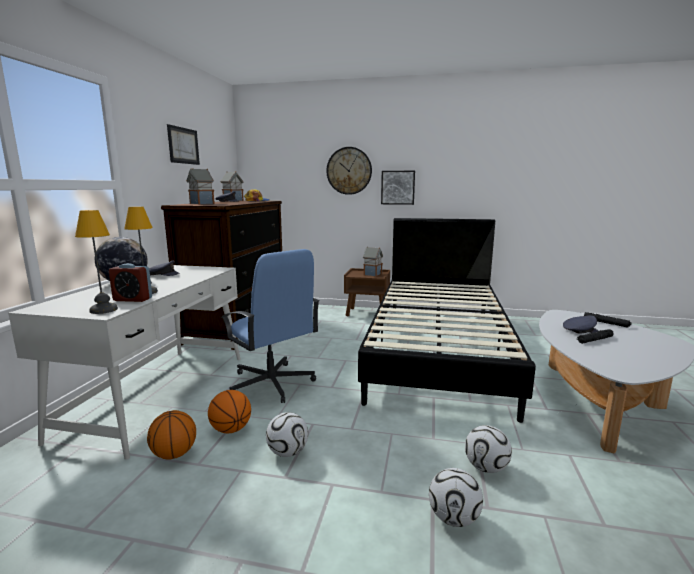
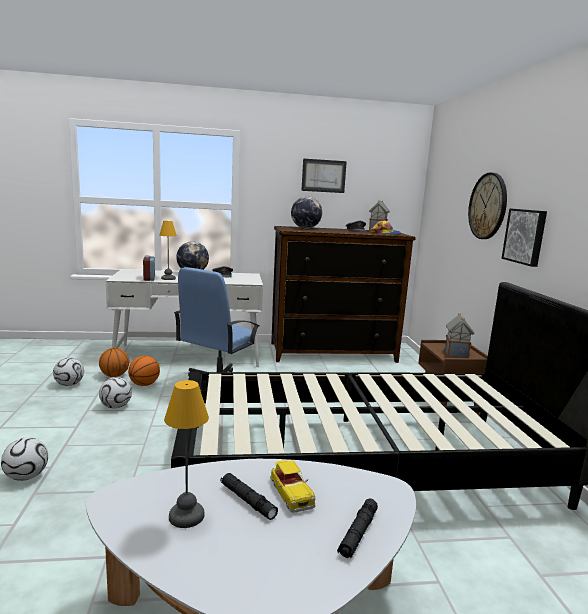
camera: 70 degrees right, 0 degrees up
(104, 310) = (125, 278): table lamp -> table lamp (187, 516)
(201, 203) = (305, 228): toy house -> globe
(485, 467) = (88, 494): football -> football (69, 384)
(579, 330) = (290, 493): grey cap -> toy car

